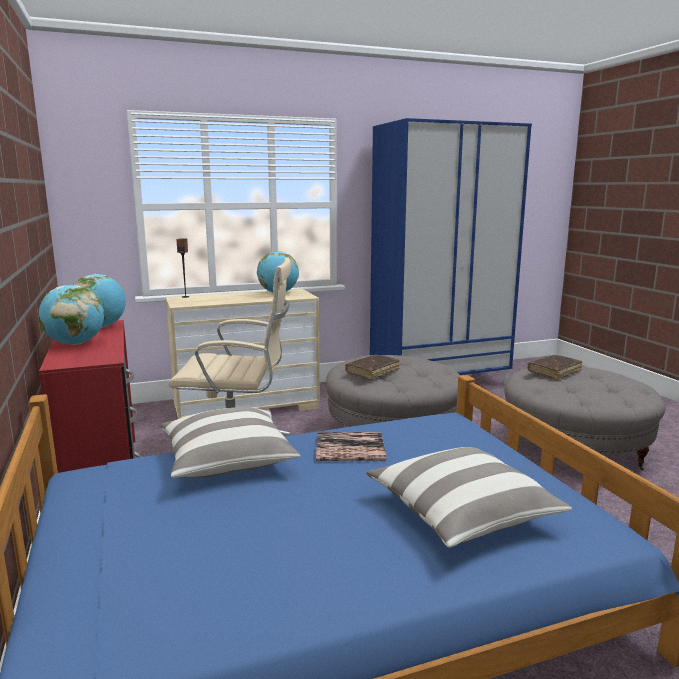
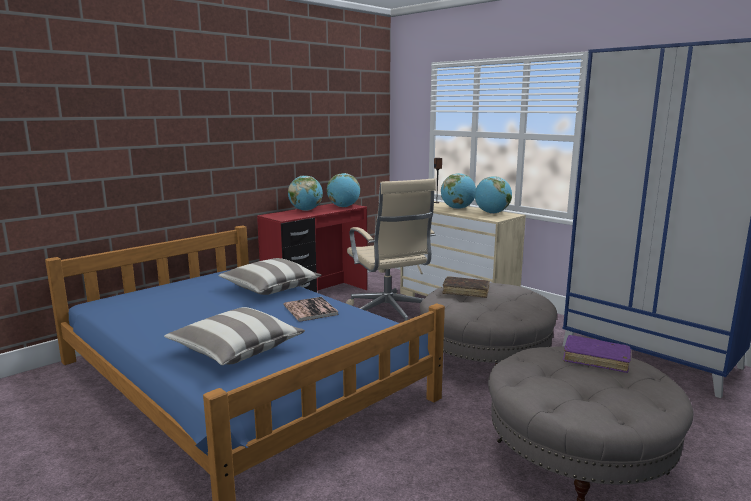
camera: 65 degrees right, 0 degrees up
(234, 296) = (457, 208): none -> globe
(554, 372) = (596, 359): brown book -> purple book

